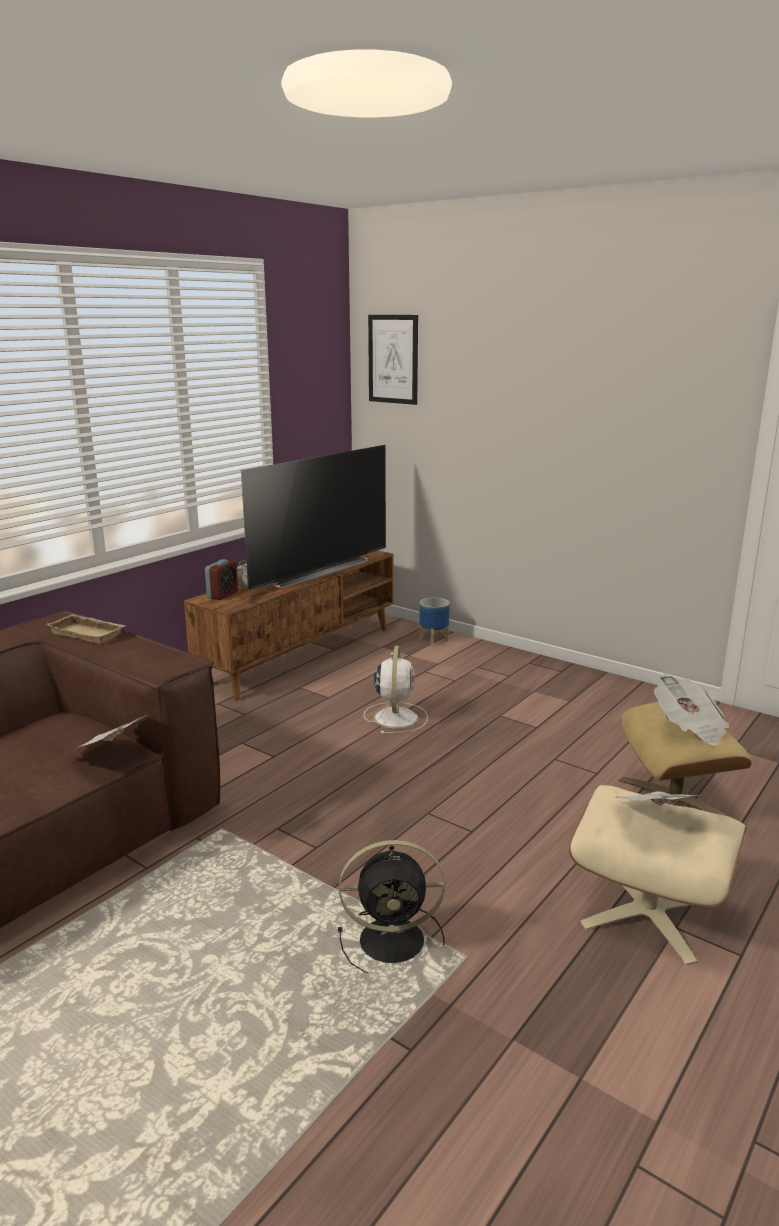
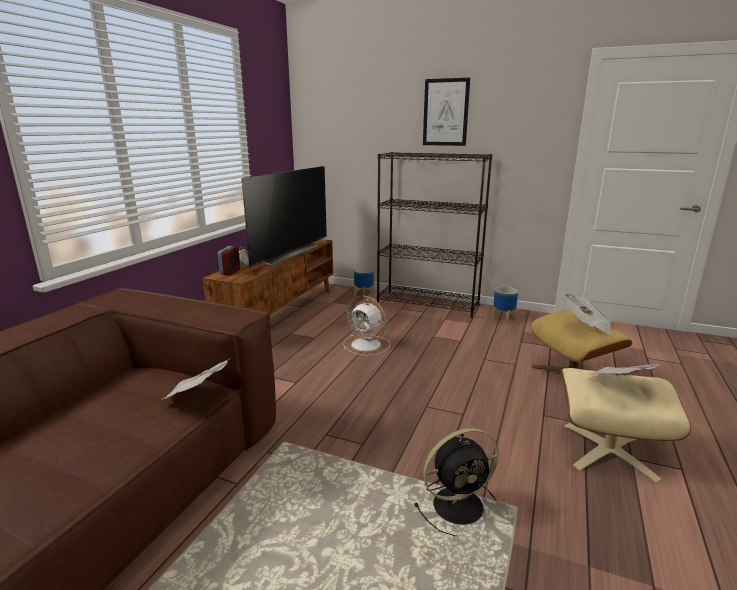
camera: 15 degrees left, 0 degrees up
(89, 633) = (153, 301): beige tray -> none
(393, 359) = (323, 108): picture -> picture (445, 112)
(396, 717) = (367, 345): white fan -> white fan turned 135 degrees clockwise
(524, 664) = (428, 304): none -> black bookcase
(628, 700) = (503, 318): none -> planter

